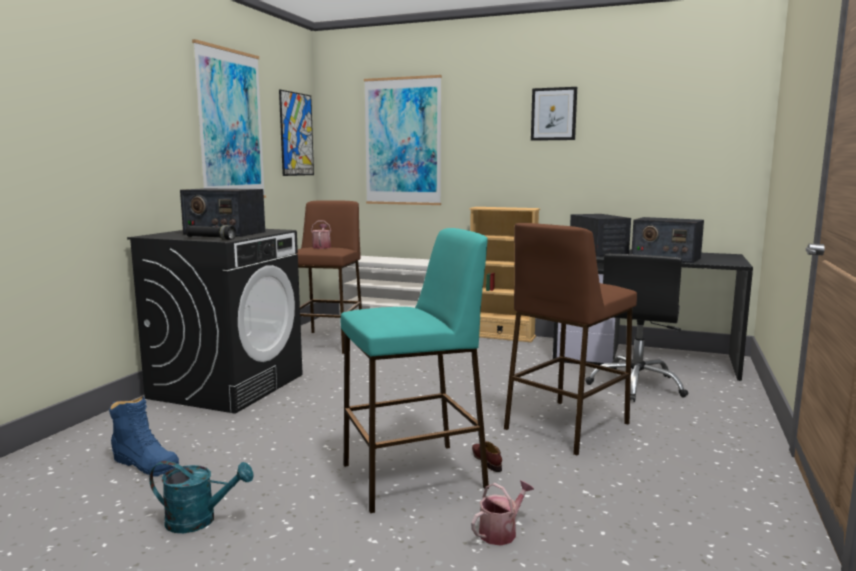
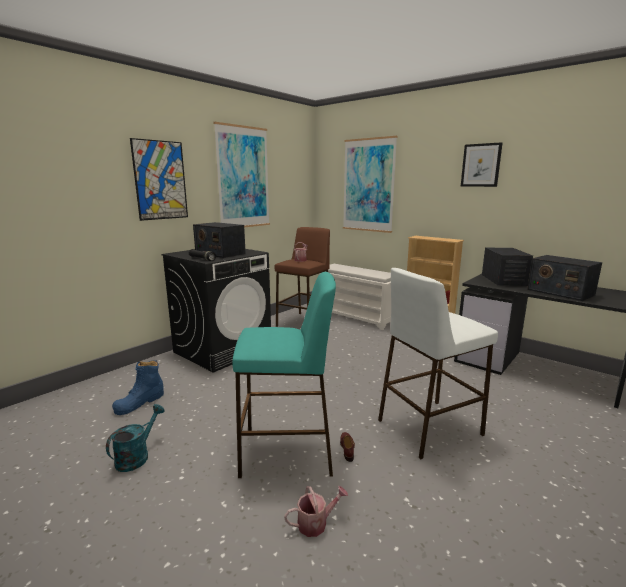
camera: 20 degrees right, 5 degrees up
(145, 463) = (140, 403): blue boot -> blue boot turned 75 degrees clockwise
(199, 520) = (137, 456): turquoise watering can -> turquoise watering can turned 90 degrees counterclockwise
(296, 134) = (297, 180): picture -> picture (160, 180)
(566, 426) = (428, 427): brown stool -> white stool
(636, 385) = (512, 396): black office chair -> none

